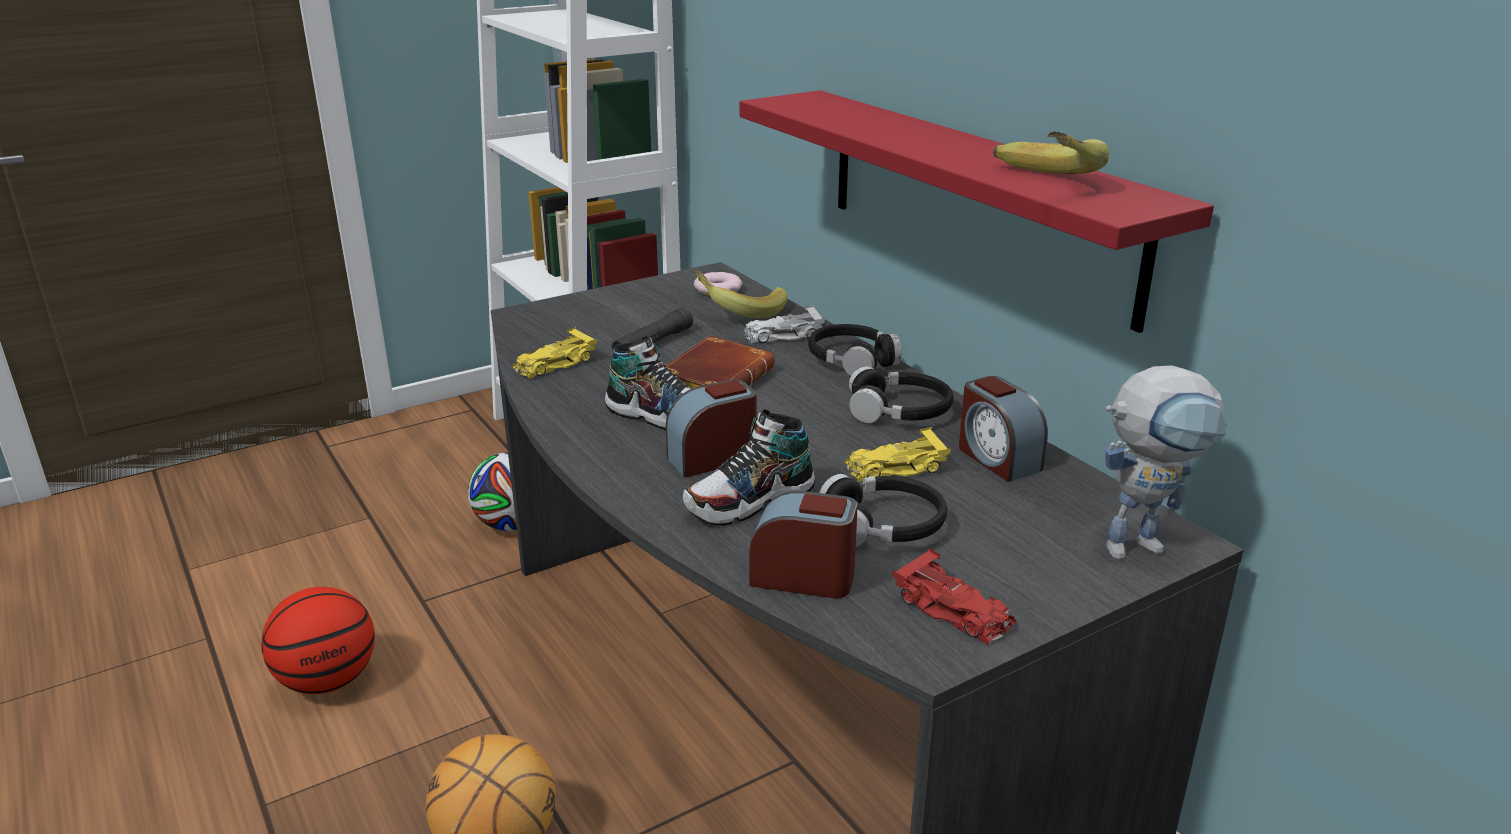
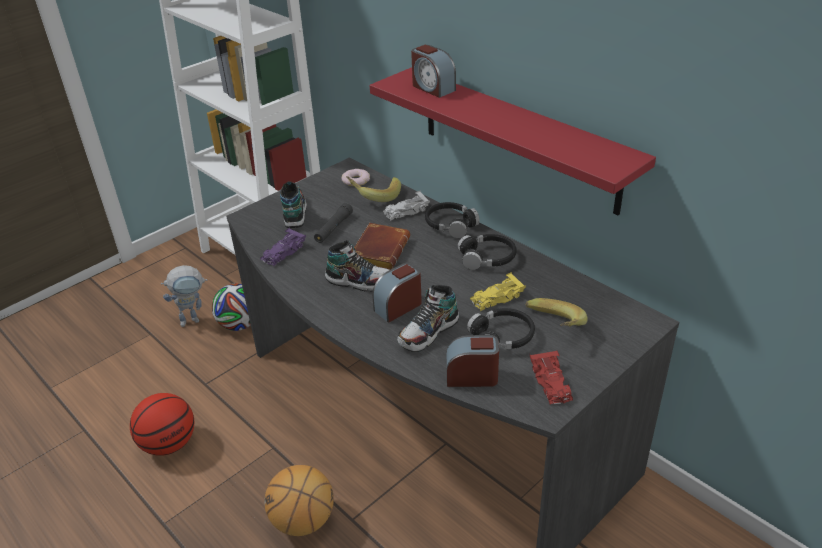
camera: 10 degrees left, 10 degrees up
(554, 364) = (283, 253): yellow toy car -> purple toy car
(598, 317) = (294, 213): none -> shoe
(954, 611) = (551, 383): red toy car -> red toy car turned 45 degrees clockwise
(997, 458) = (547, 283): alarm clock -> alarm clock (432, 88)
(1038, 183) = (564, 150): banana -> banana (552, 328)
(1144, 544) = (632, 327): toy robot -> toy robot (194, 319)

